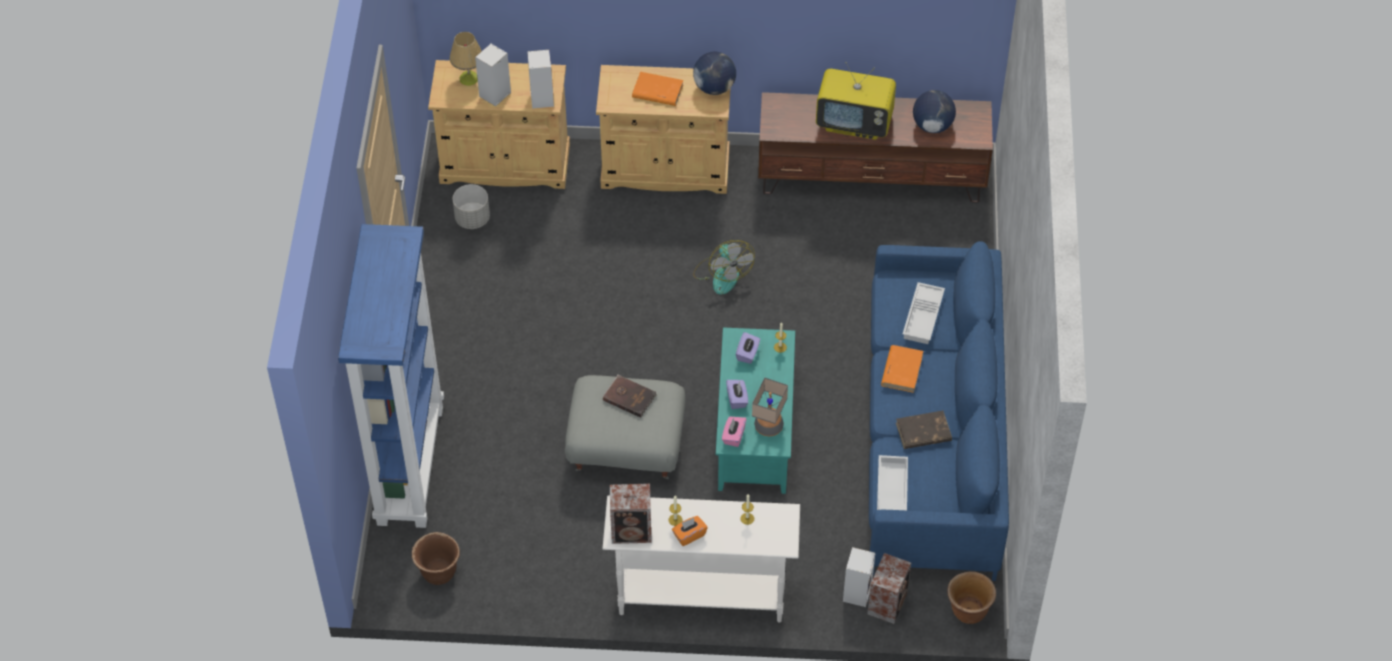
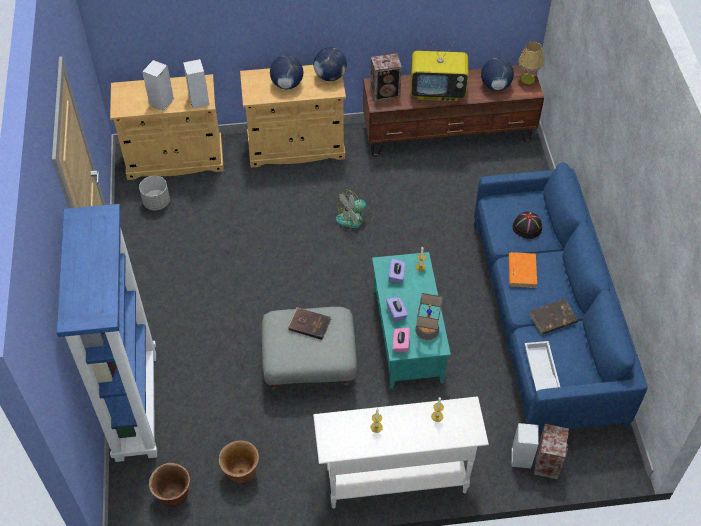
camera: 10 degrees left, 0 degrees up
(468, 78) = (139, 93): table lamp -> table lamp (527, 79)
(632, 531) = (342, 443): speaker -> speaker (386, 92)
(657, 91) = (287, 84): orange book -> globe
(689, 535) = (391, 439): orange tissue box -> none
(722, 274) = (355, 218): fan -> fan turned 90 degrees clockwise
(924, 317) = (527, 227): white tray -> black hat
(968, 612) = (613, 459): brown planter -> brown planter (241, 472)

